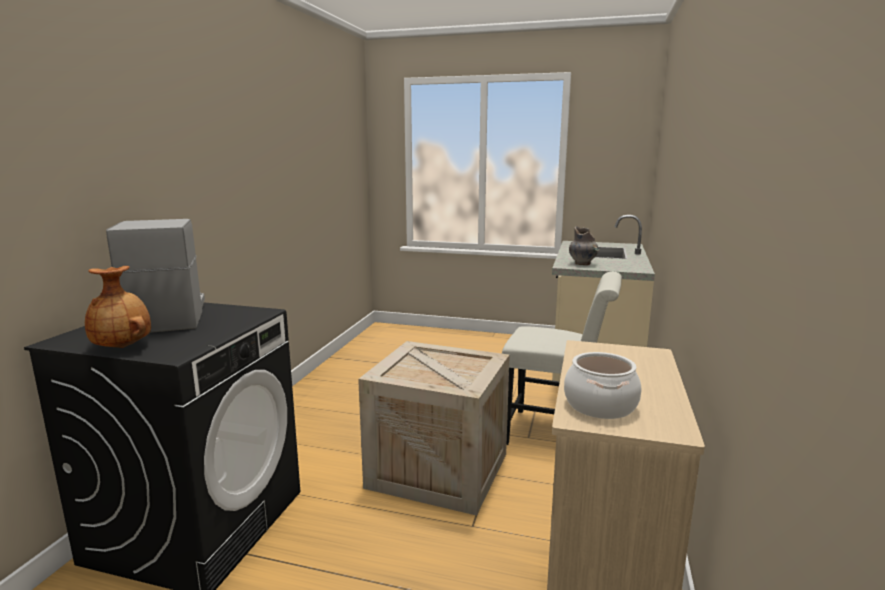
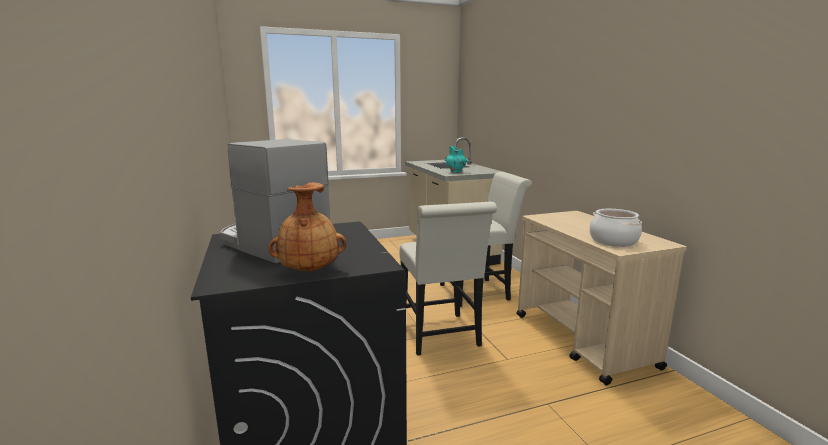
camera: 35 degrees left, 0 degrees up
(436, 471) = (441, 337): crate -> white chair
(583, 264) = (456, 172): grey vase -> turquoise vase

